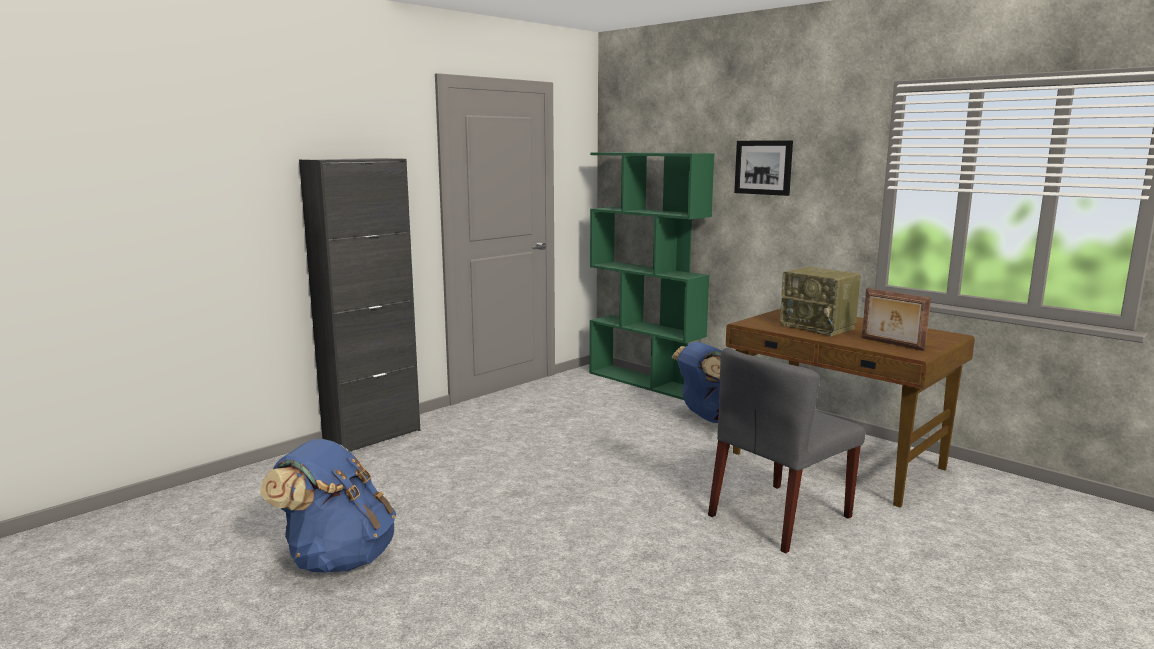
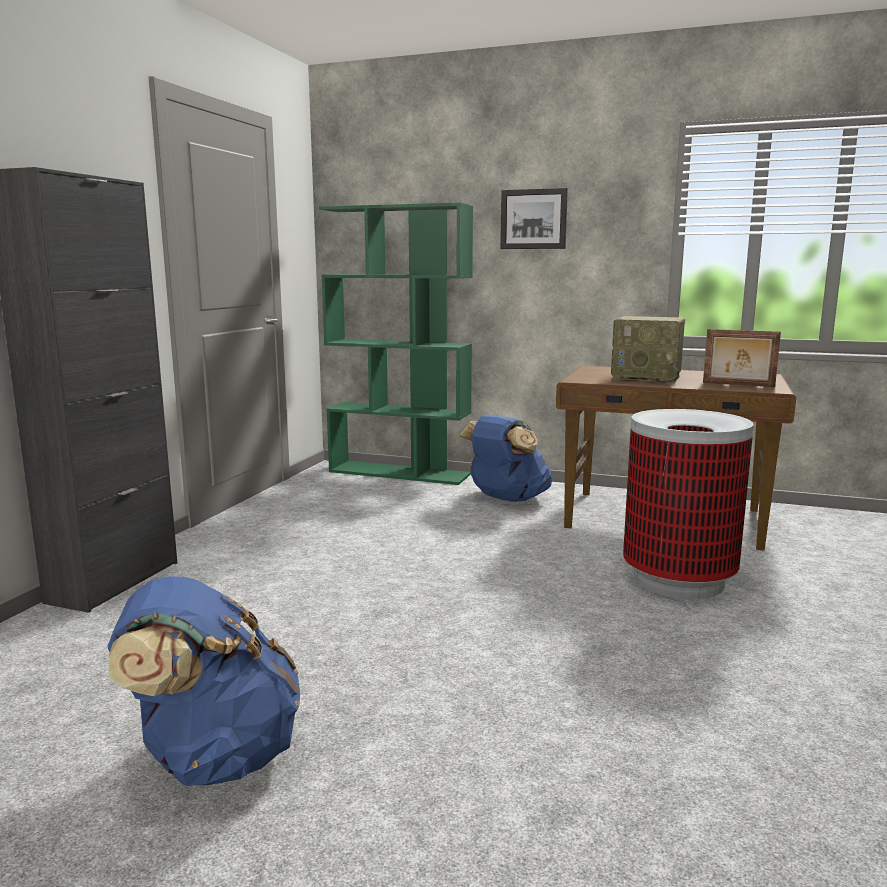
camera: 25 degrees left, 0 degrees up
(779, 516) = (677, 580): grey chair -> trash can

